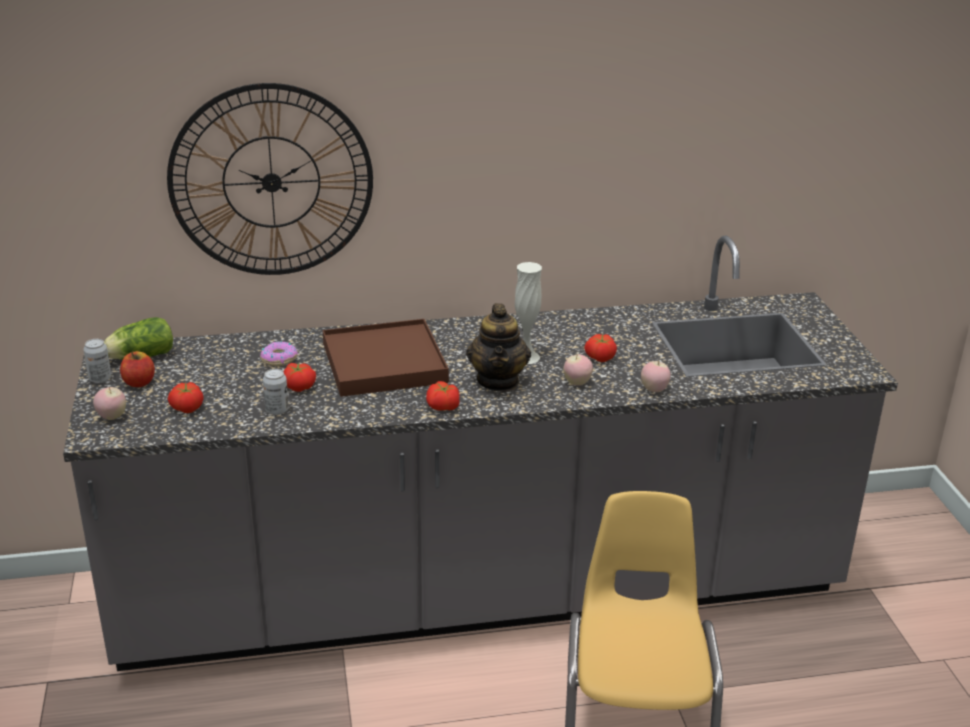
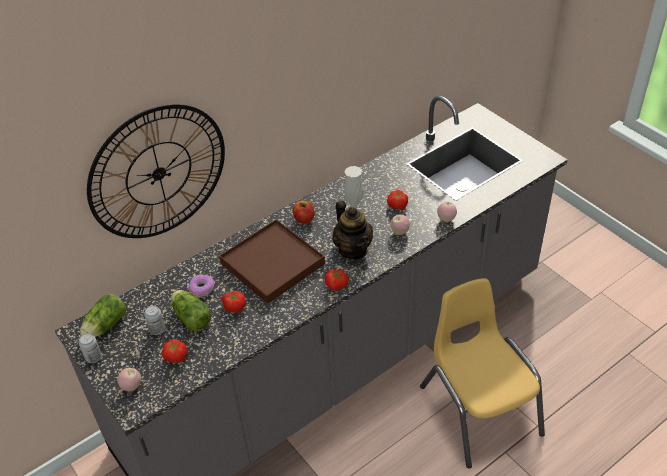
camera: 25 degrees left, 15 degrees up
(139, 382) = (124, 349): apple -> apple (304, 219)
(240, 379) = (190, 316): none -> lettuce
(277, 410) = (236, 332): can -> can (157, 329)

